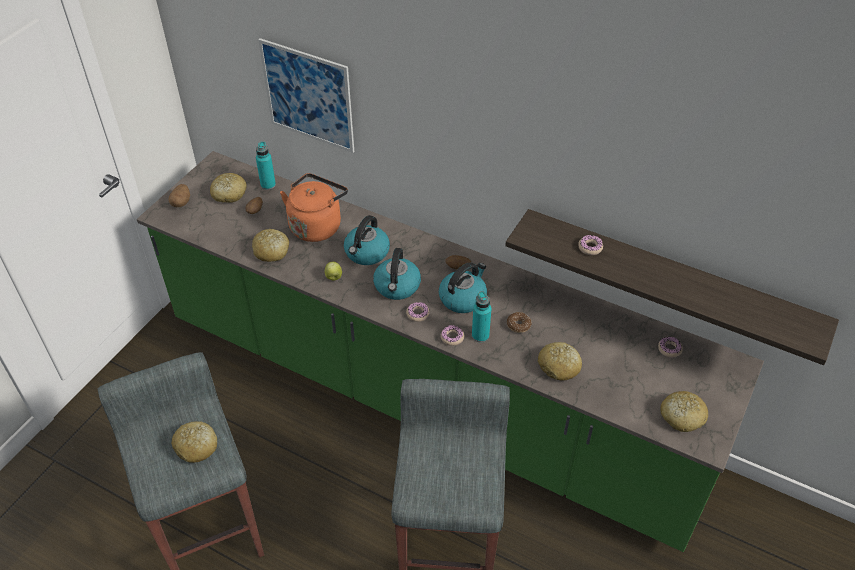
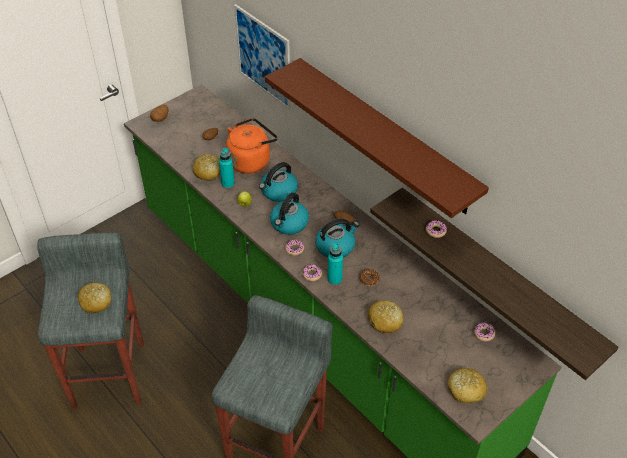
camera: 20 degrees right, 0 degrees up
(229, 194) = (198, 120): bread -> none
(268, 185) = (229, 120): turquoise bottle -> turquoise bottle (228, 184)
(501, 152) = (385, 135): none -> brown shelf

